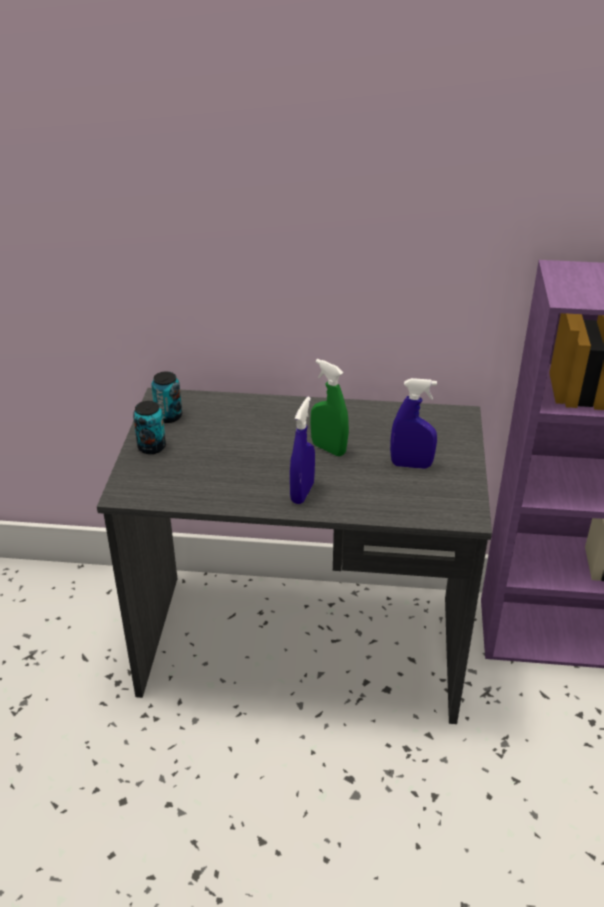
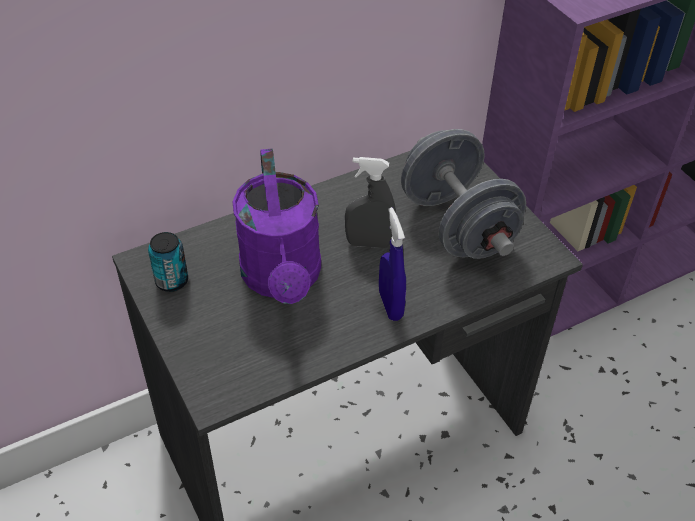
camera: 35 degrees left, 10 degrees up
(152, 447) = (189, 327): can -> none
(242, 445) = (283, 279): none -> purple watering can
(328, 449) = (369, 243): green spray bottle -> grey spray bottle
(411, 465) = (457, 225): blue spray bottle -> grey dumbbell

